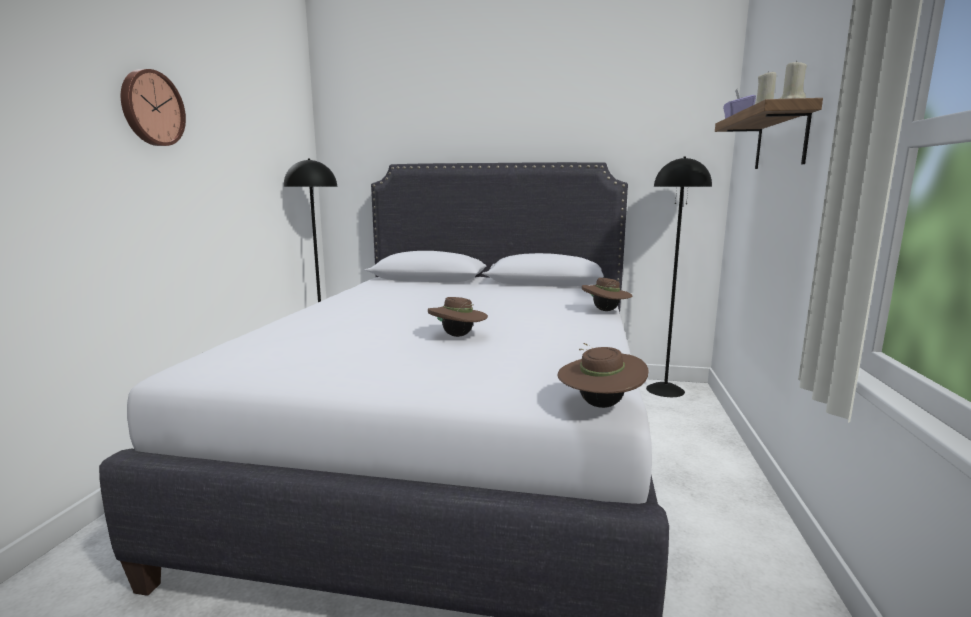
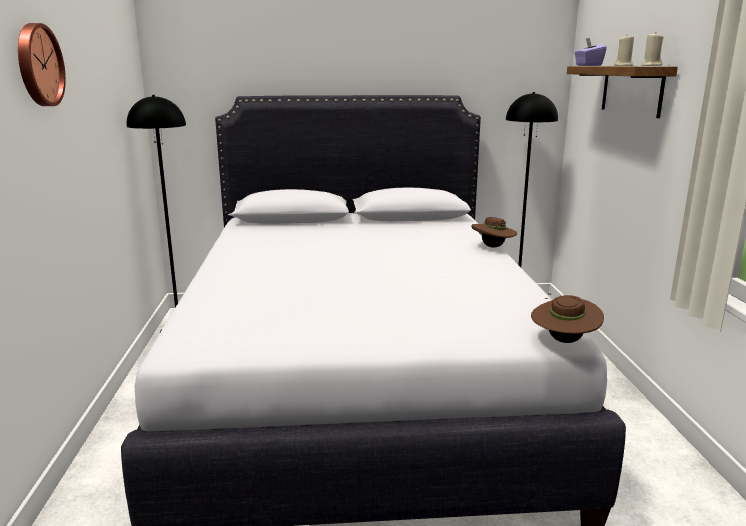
camera: 15 degrees left, 5 degrees up
(458, 336) = (392, 286): brown hat -> none

